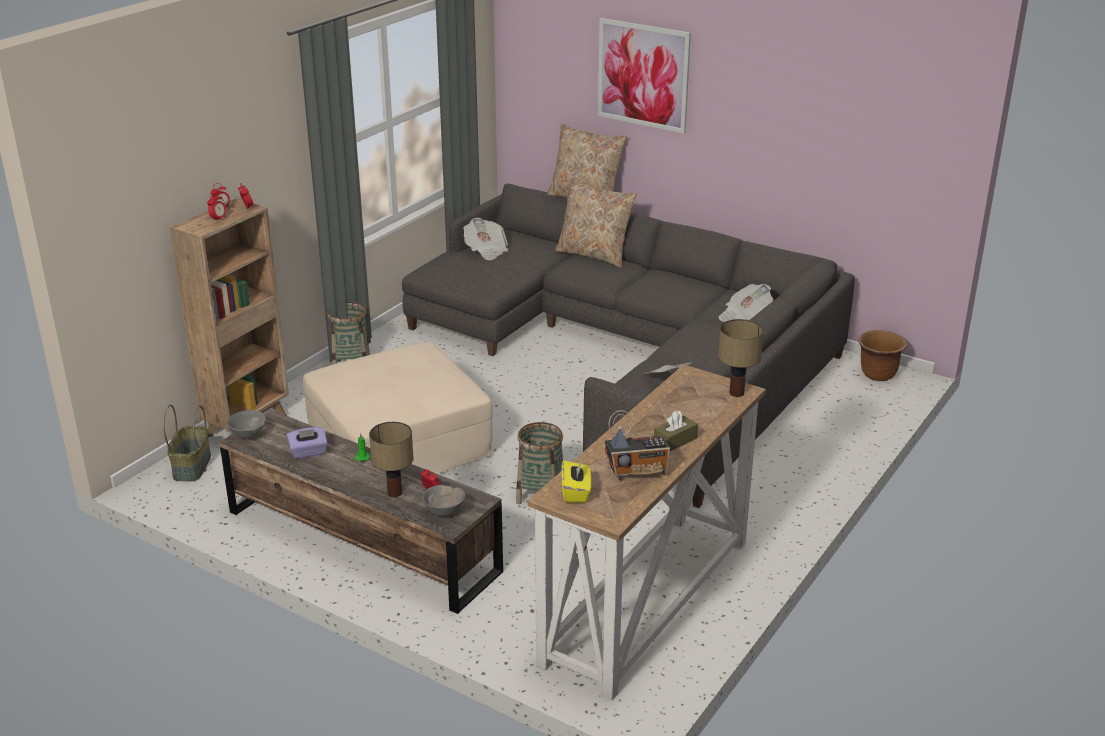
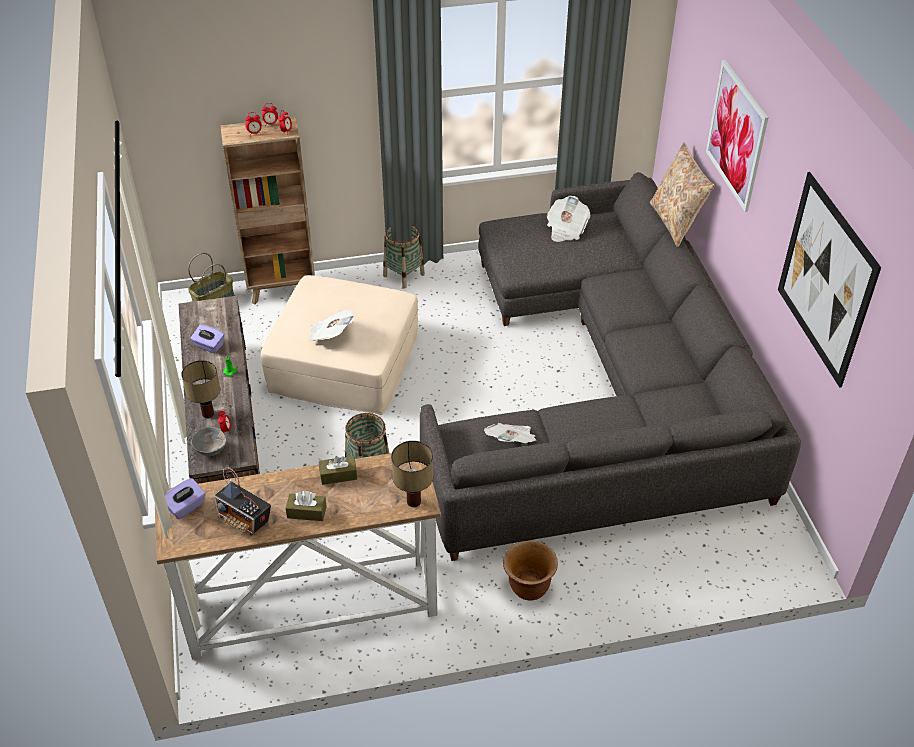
camera: 45 degrees right, 15 degrees up
(248, 436) = (197, 309): grey bowl -> none
(576, 493) = (186, 507): yellow tissue box -> purple tissue box
(594, 254) = (645, 280): beige pillow -> none
(655, 409) = (338, 475): none -> brown tissue box
(744, 317) = (666, 419): newspaper -> newspaper (331, 335)
(827, 121) = (825, 279): none -> picture
(878, 375) = (780, 545): brown planter -> brown planter (528, 588)

